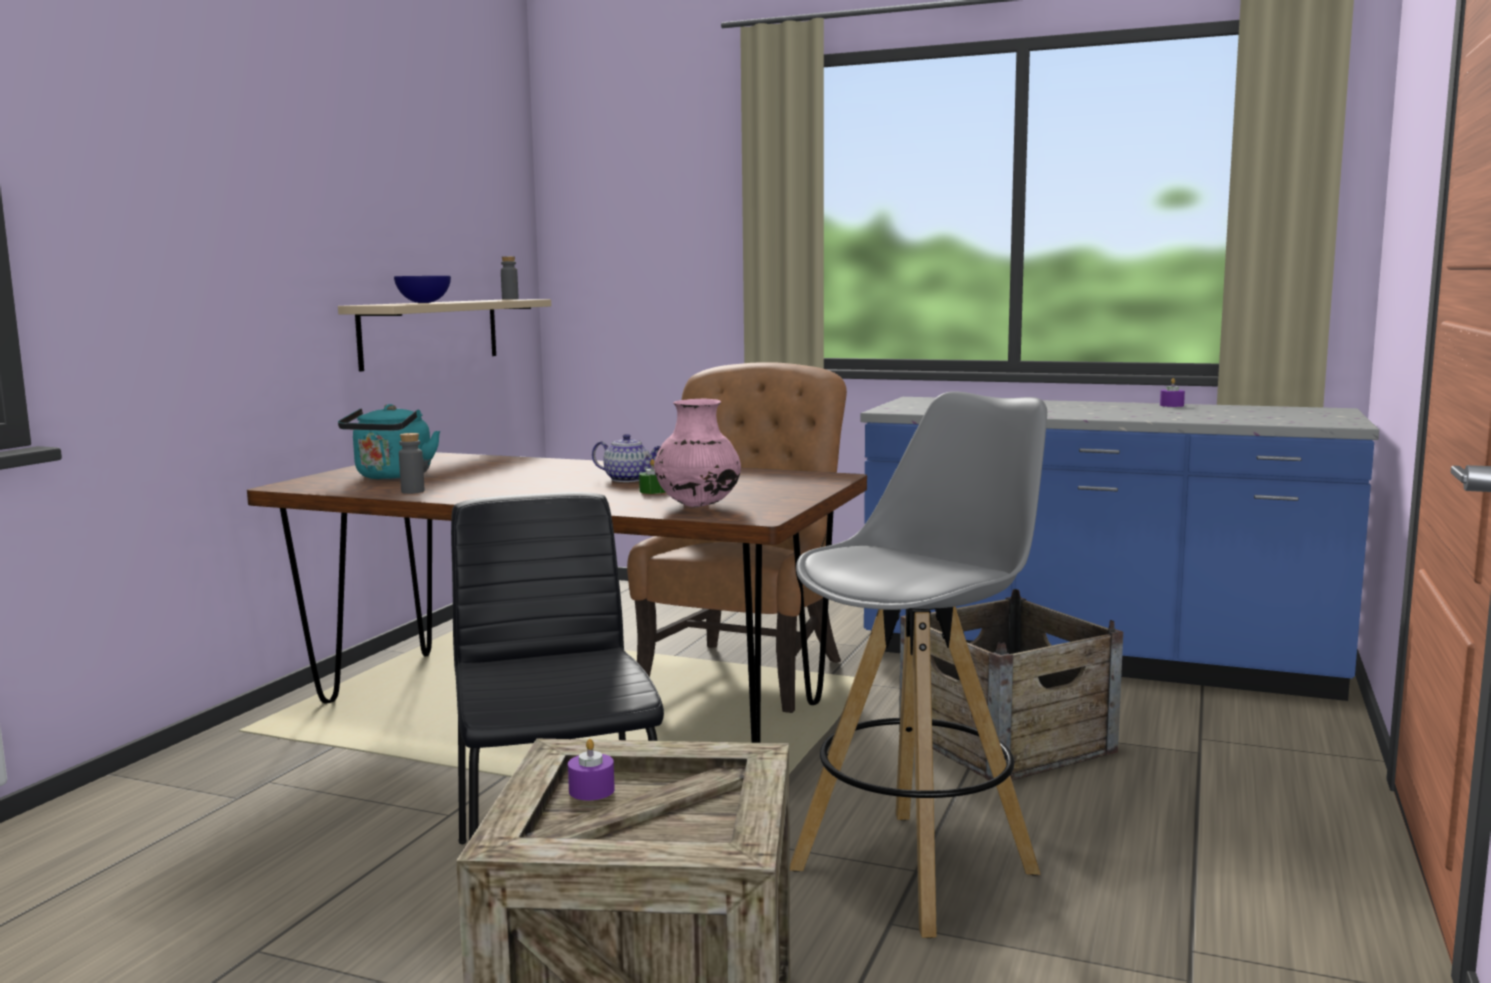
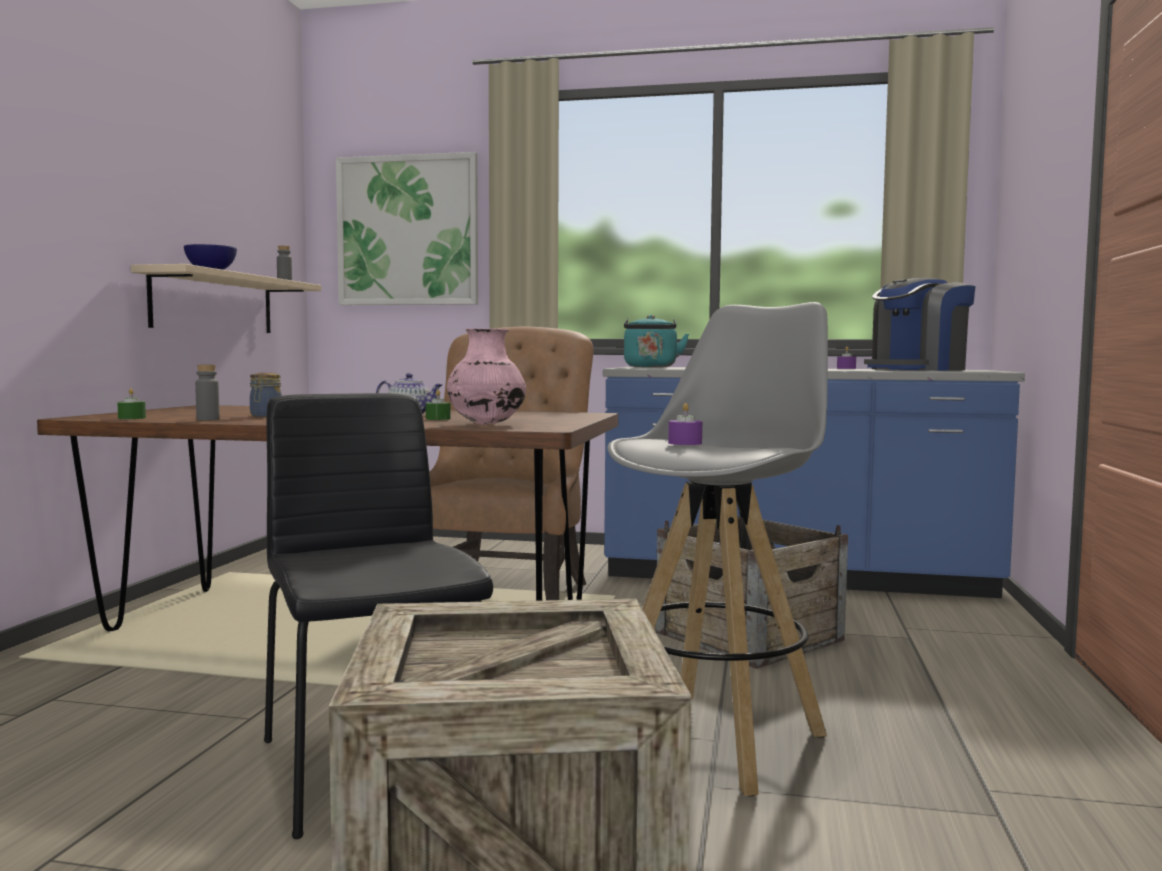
camera: 10 degrees left, 5 degrees down
(338, 487) = (132, 418): none -> green candle
(392, 477) = (183, 414): turquoise kettle -> turquoise kettle (651, 367)
(474, 482) = (265, 415): none -> jar
(591, 790) = (450, 644): purple candle -> purple candle (685, 443)
(651, 228) = (408, 231): none -> picture
(1256, 412) = (917, 369): none -> coffee machine

